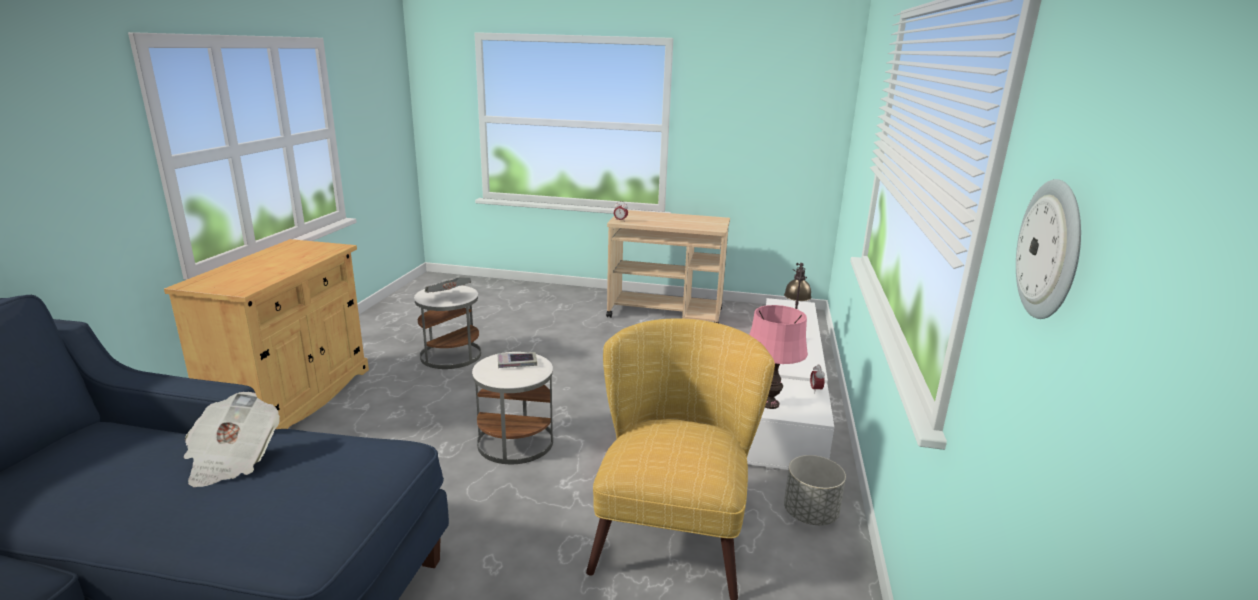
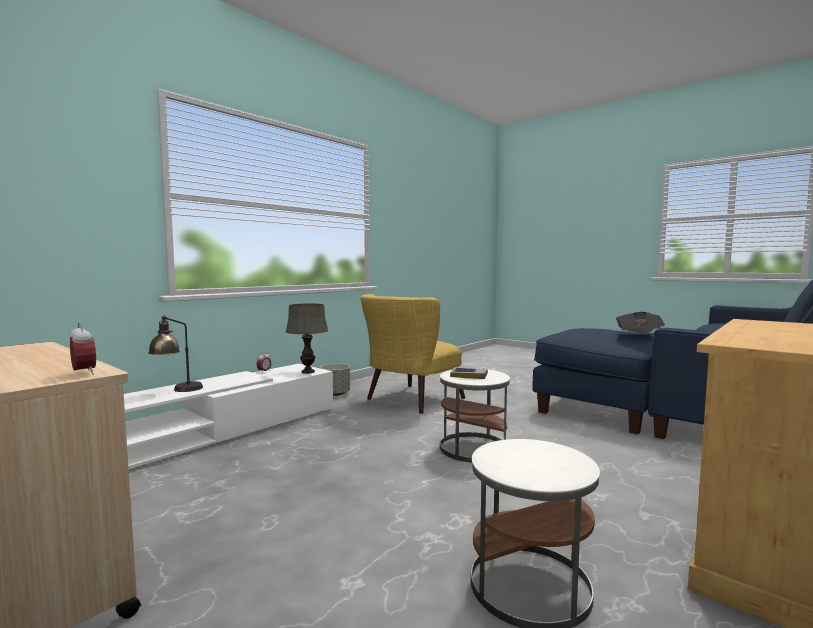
camera: 150 degrees left, 15 degrees down
(448, 297) = (529, 450): newspaper -> none
(770, 404) = (308, 372): pink table lamp -> grey table lamp
(1051, 250) = (400, 213): wall clock -> none

